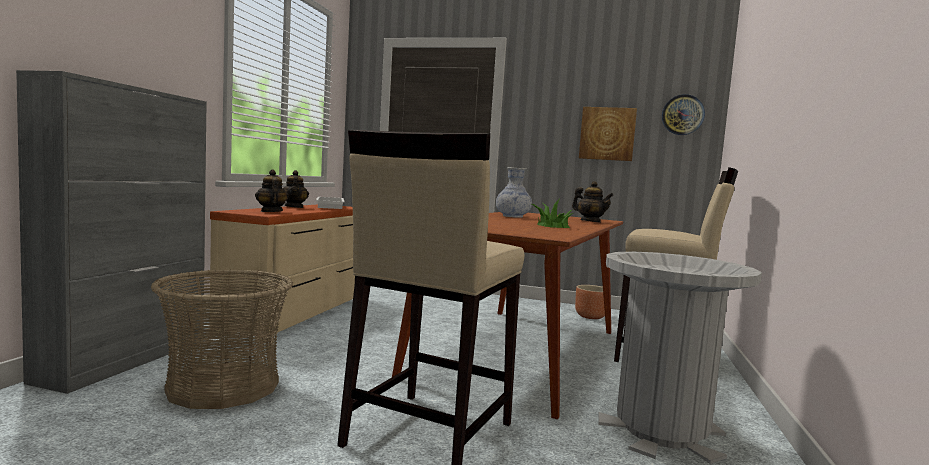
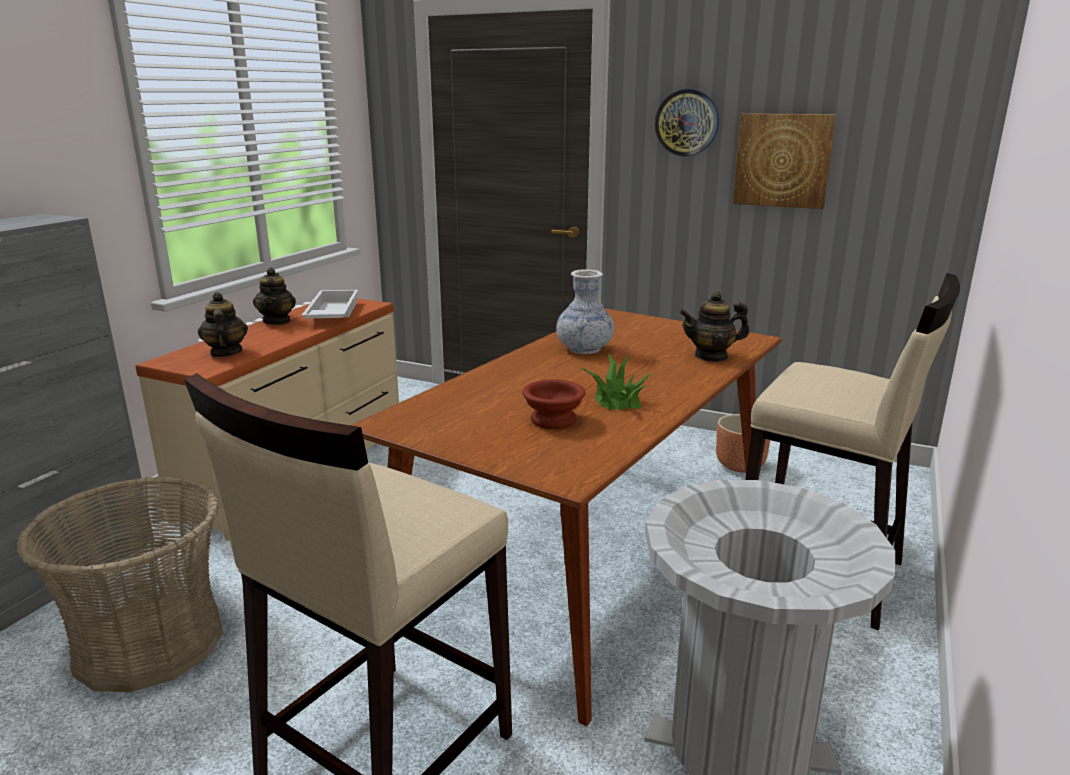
camera: 10 degrees right, 15 degrees up
(521, 227) = (553, 419): none -> brown bowl
(590, 221) = (711, 356): teapot -> teapot turned 120 degrees clockwise
(682, 115) = (920, 124): wall clock -> wall clock (686, 122)

